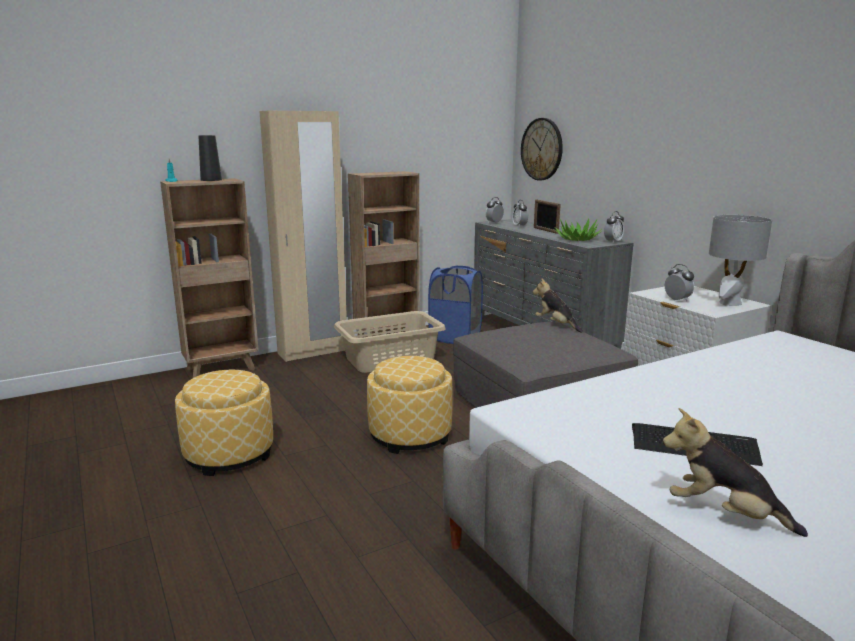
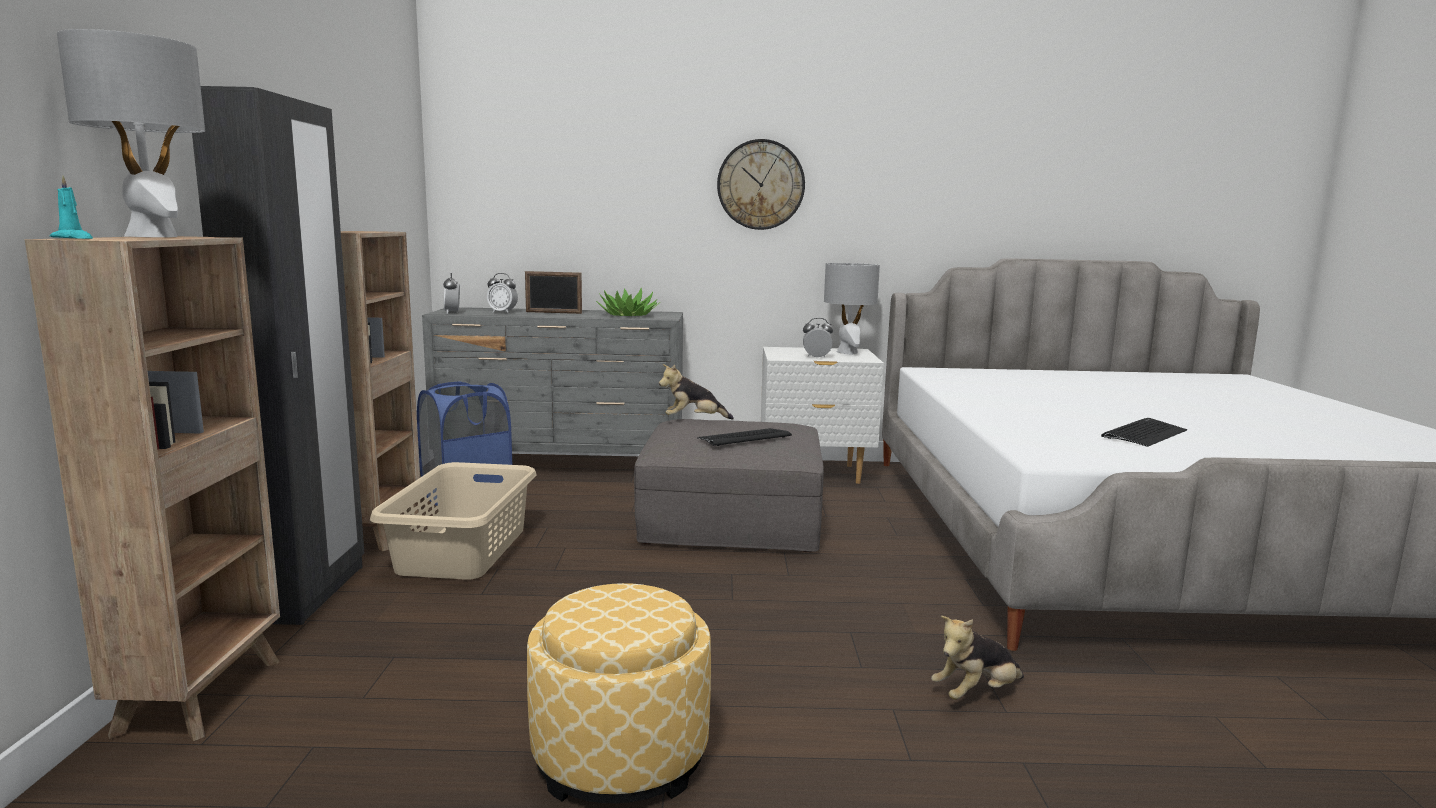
camera: 60 degrees left, 5 degrees down
(211, 180) = (152, 236): black vase -> grey table lamp
(313, 352) = (310, 593): beige wardrobe -> black wardrobe
(410, 435) = (728, 602): ottoman -> none
(531, 343) = (744, 438): none -> keyboard
(542, 149) = (497, 201): wall clock -> wall clock (760, 185)
(612, 242) = (666, 313): alarm clock -> none
(723, 514) = (1267, 454): plush toy -> plush toy (976, 693)

